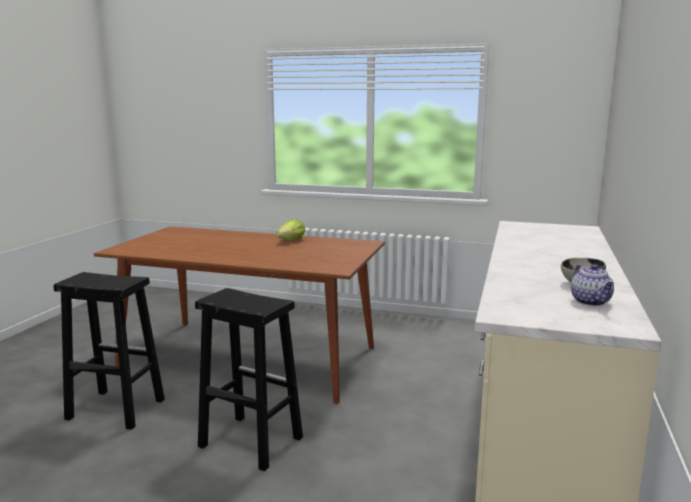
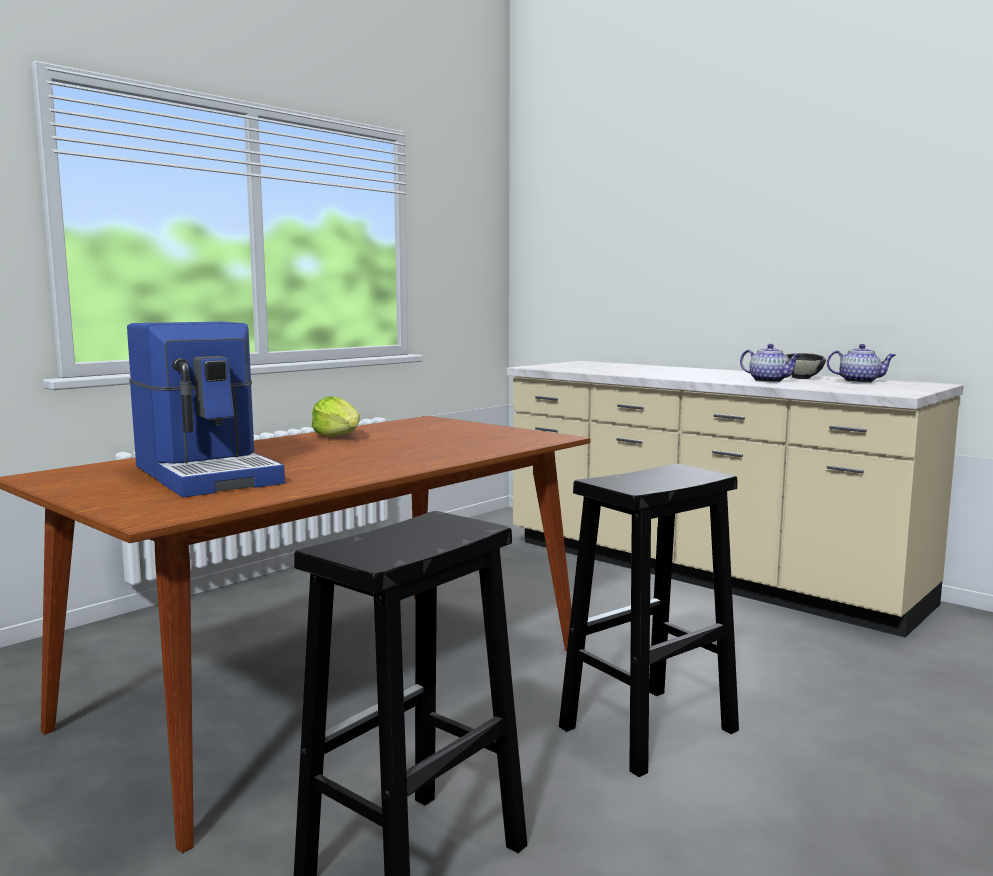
camera: 65 degrees left, 5 degrees down
(189, 242) = (209, 474): none -> coffee machine
(529, 276) = (769, 381): none -> teapot

